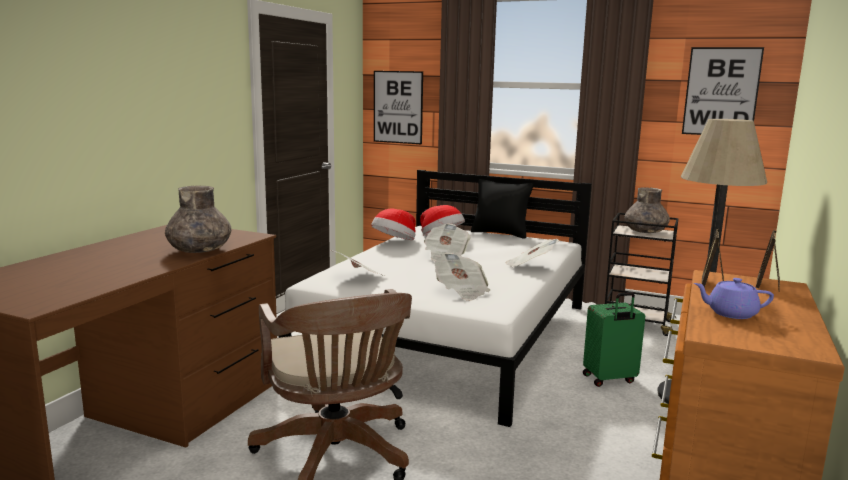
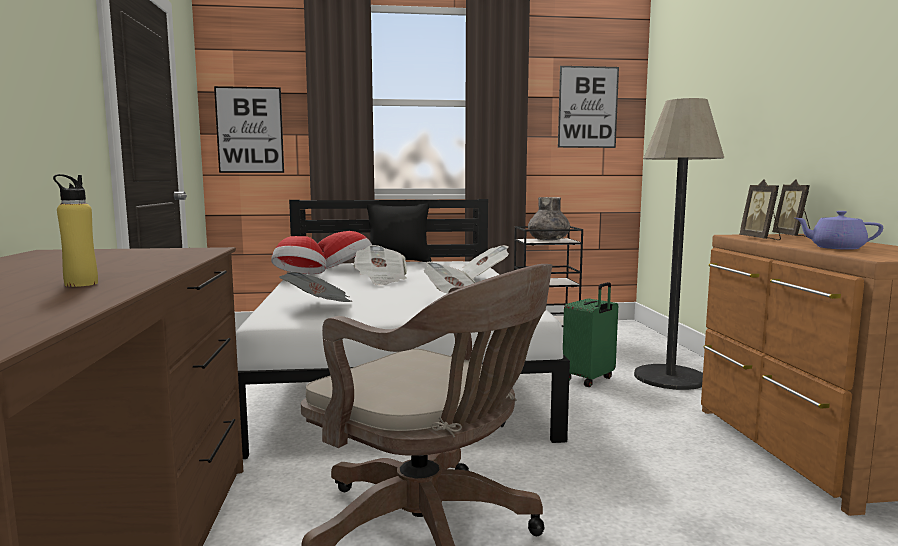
camera: 30 degrees left, 5 degrees down
(136, 266) = (81, 284): none -> yellow bottle
(200, 250) = (158, 264): grey vase -> none
(730, 313) = (835, 248): purple teapot -> purple teapot turned 45 degrees clockwise

